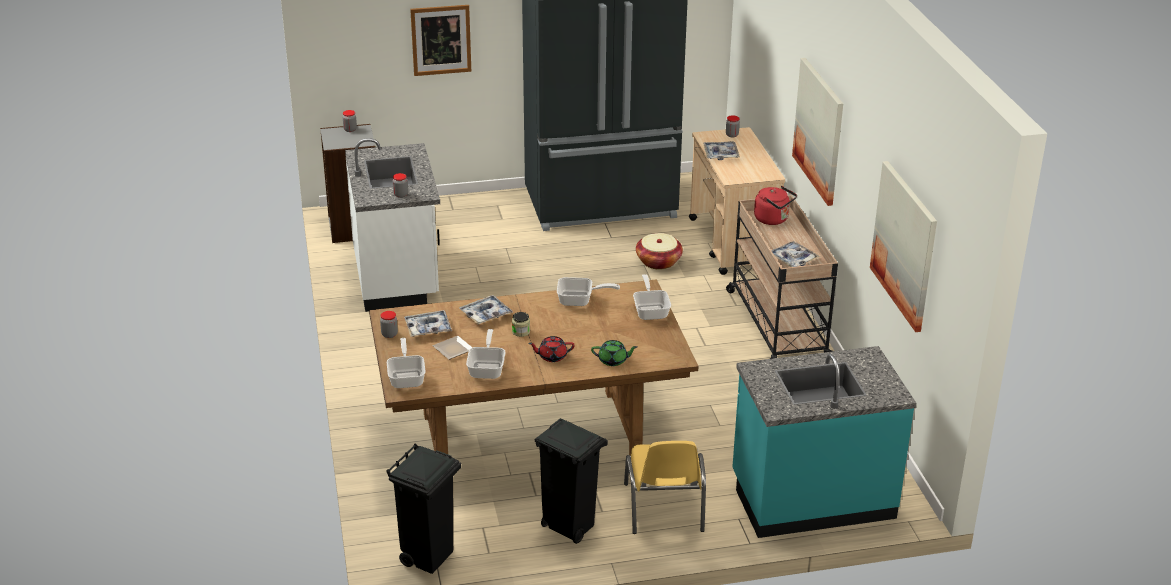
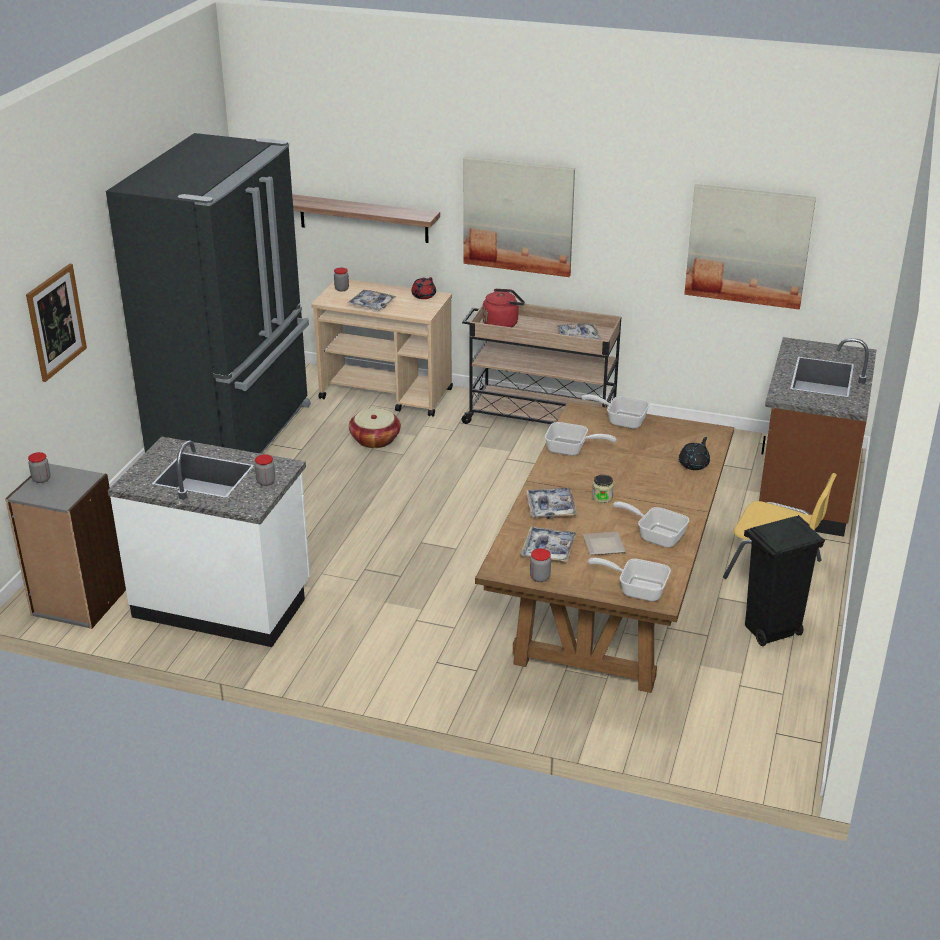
camera: 60 degrees left, 0 degrees up
(428, 557) = (768, 736): black trash can -> none
(552, 356) = (661, 493): red teapot -> red teapot (423, 296)
(580, 301) = (571, 450): frying pan -> frying pan turned 75 degrees clockwise
(613, 360) = (694, 464): green teapot -> black teapot
(767, 83) = (363, 218): none -> shelf
(812, 498) = (804, 492): turquoise counter -> brown counter

